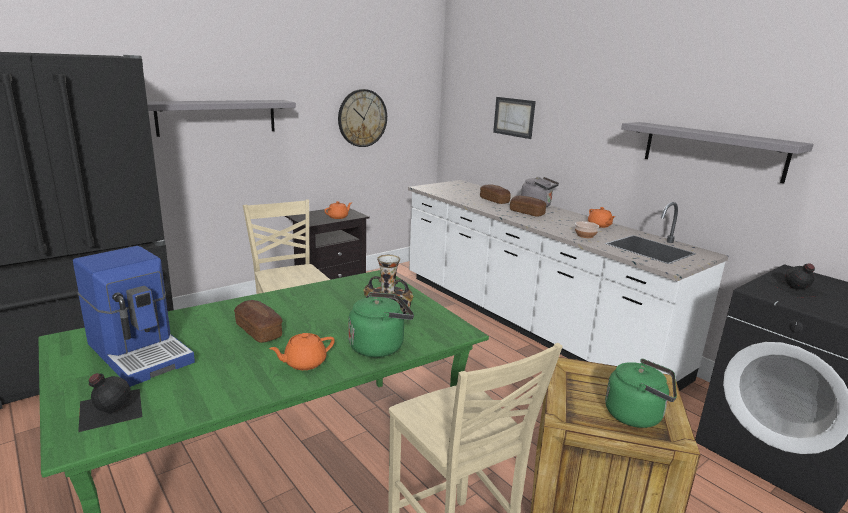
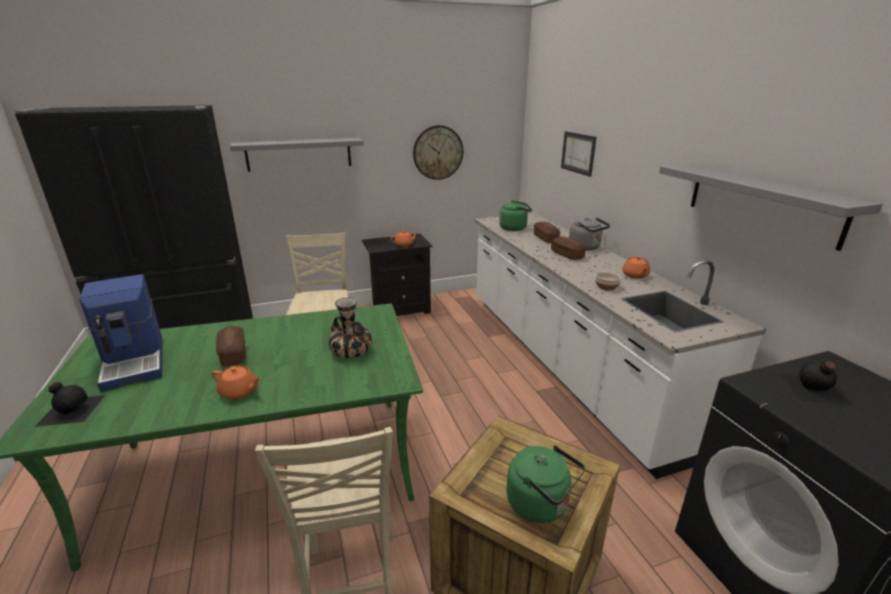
camera: 20 degrees right, 5 degrees up
(304, 363) = (239, 392): orange teapot -> orange teapot turned 150 degrees counterclockwise
(379, 346) = (314, 385): green kettle -> green kettle (514, 228)

